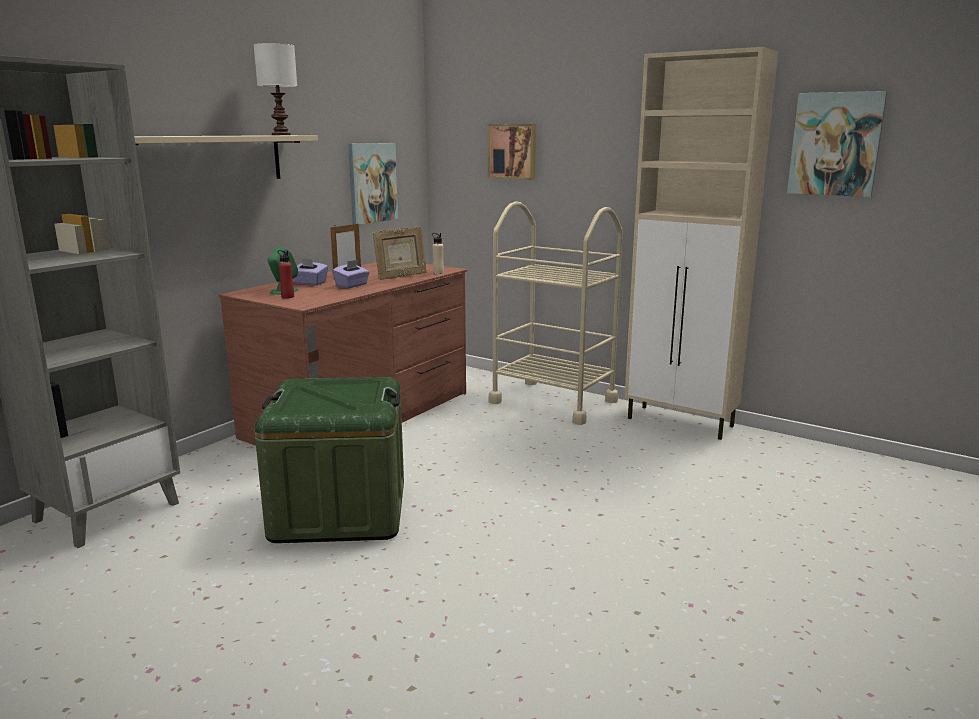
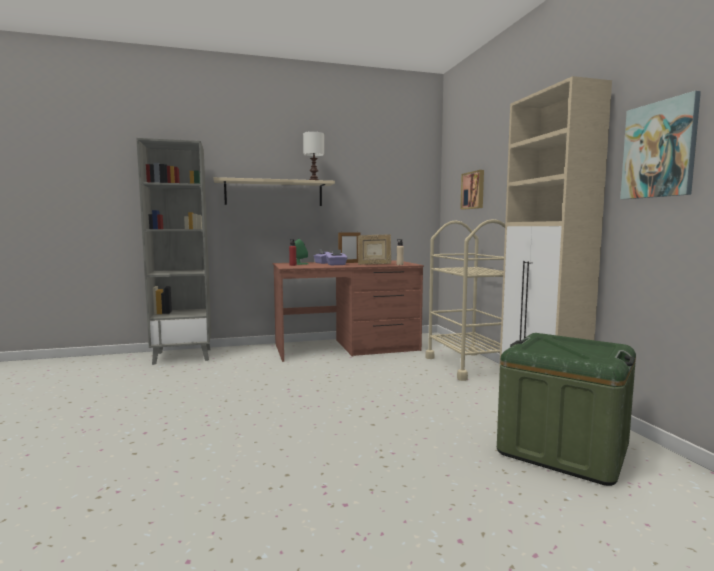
camera: 40 degrees right, 10 degrees down
(339, 511) = (255, 380): green storage box -> green storage box (563, 449)
(372, 183) = (391, 213): picture -> none

